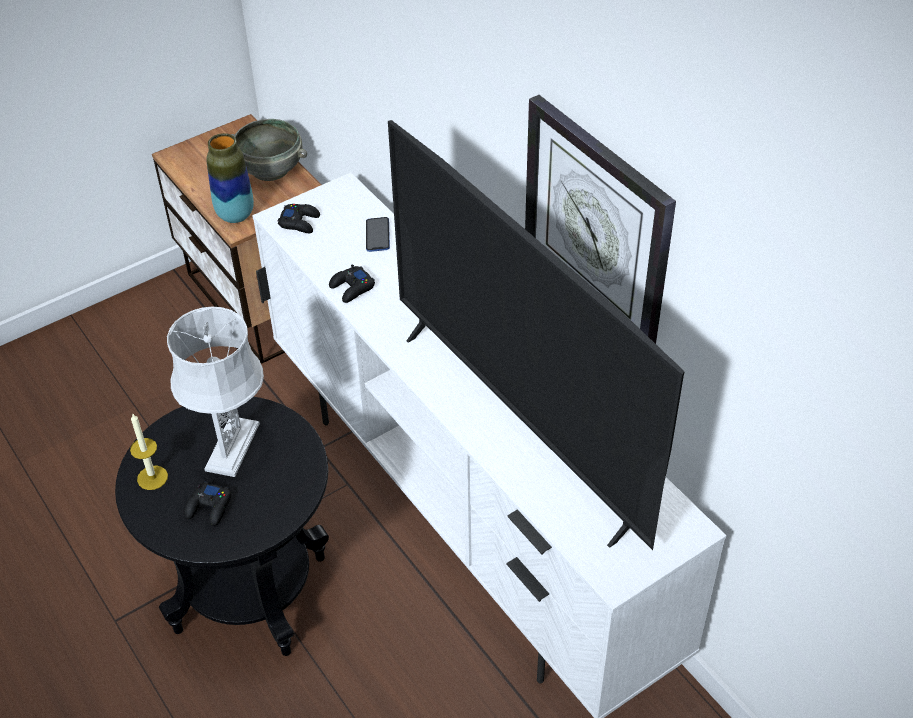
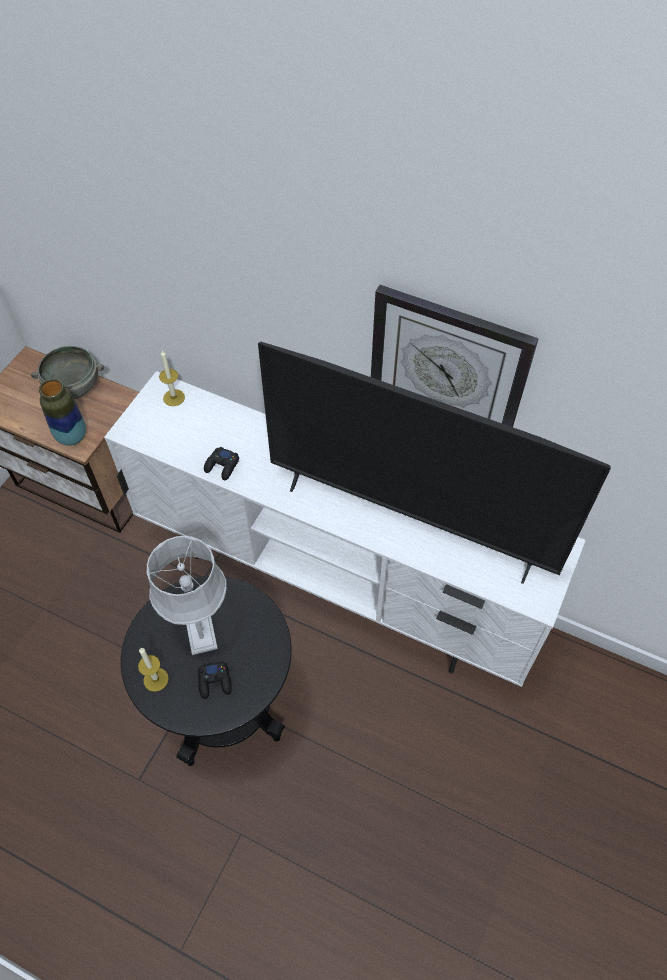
camera: 30 degrees left, 10 degrees up
(300, 222) = (146, 428): black game controller -> none
(350, 204) = (174, 397): none -> candle
(377, 235) = (212, 415): phone -> none

